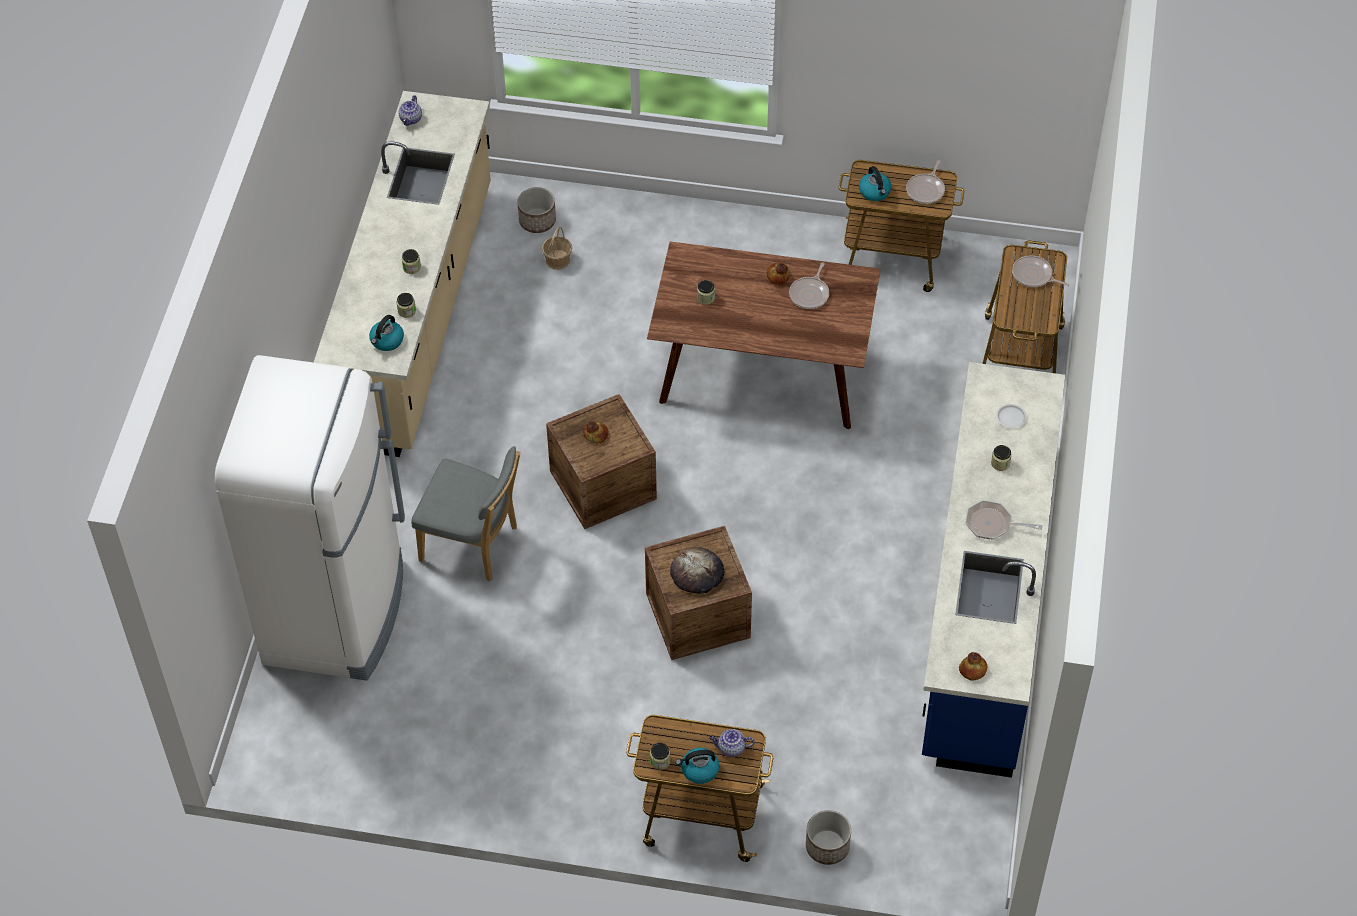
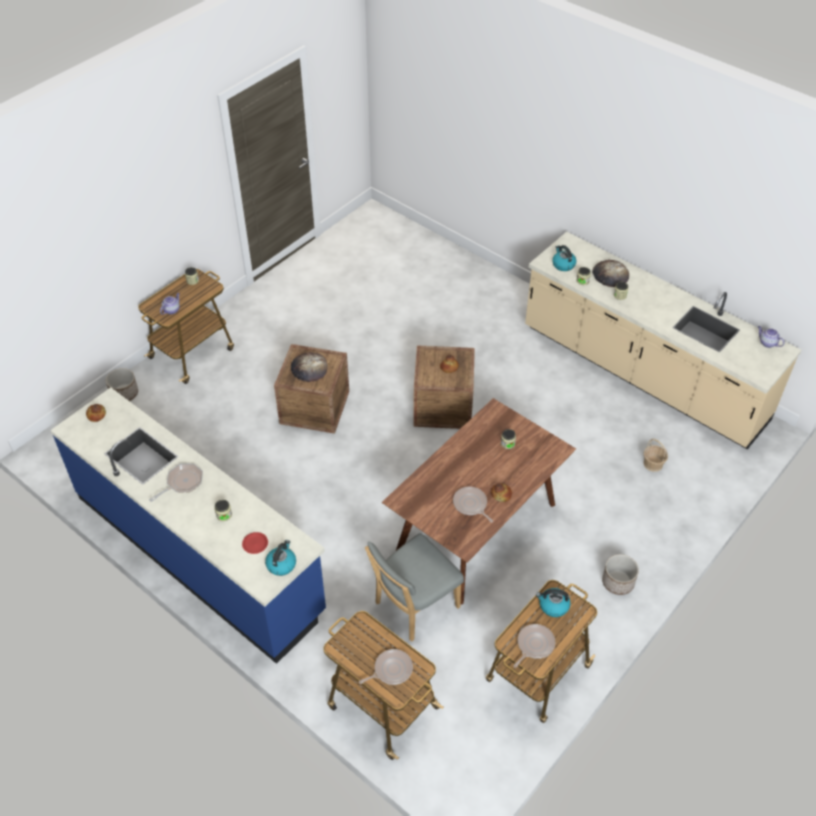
camera: 120 degrees right, 5 degrees down
(336, 612) = (439, 267): white fridge -> none
(378, 289) = (610, 275): none -> bread
(473, 545) = (442, 333): grey chair -> grey chair (413, 607)
(537, 221) = (698, 469): planter -> planter (618, 582)
(699, 770) = (171, 292): kettle -> kettle (281, 564)
(926, 190) = (534, 645): frying pan -> frying pan turned 75 degrees clockwise
(1010, 417) = (255, 544): white plate -> red plate

